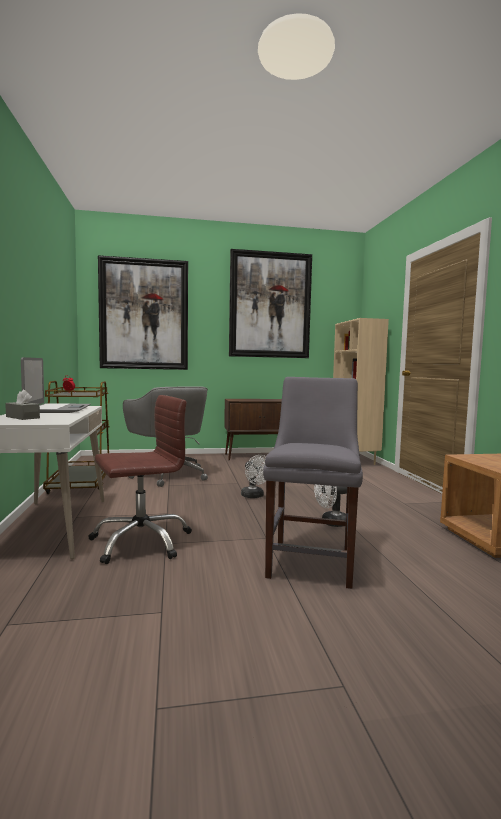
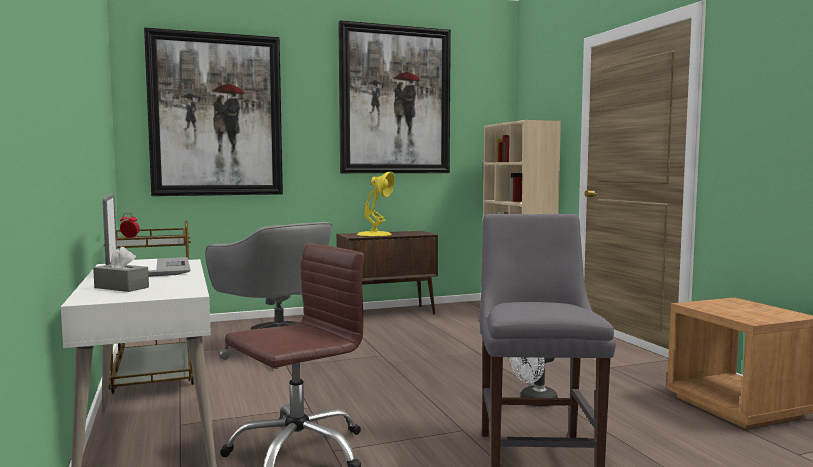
camera: 10 degrees left, 0 degrees up
(250, 399) = (375, 234): none -> yellow table lamp
(254, 496) = (415, 373): white fan -> none

